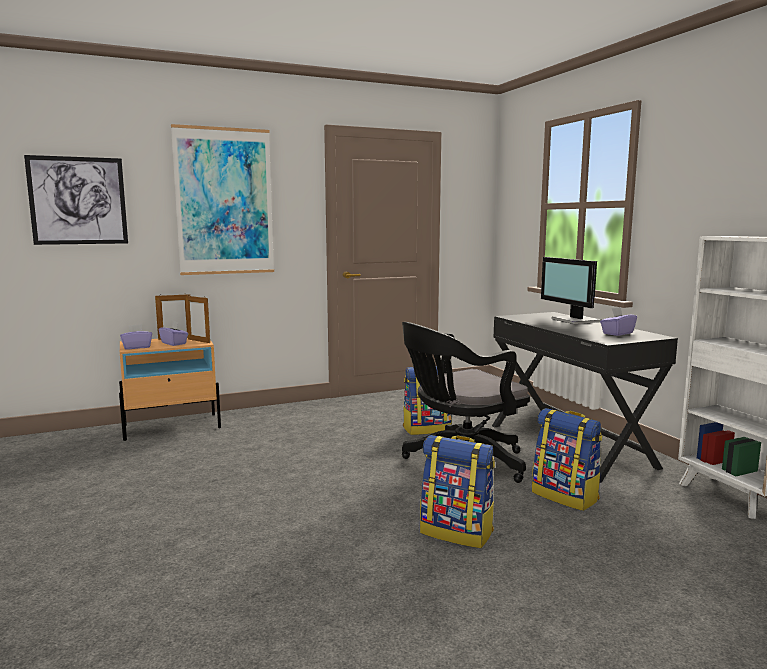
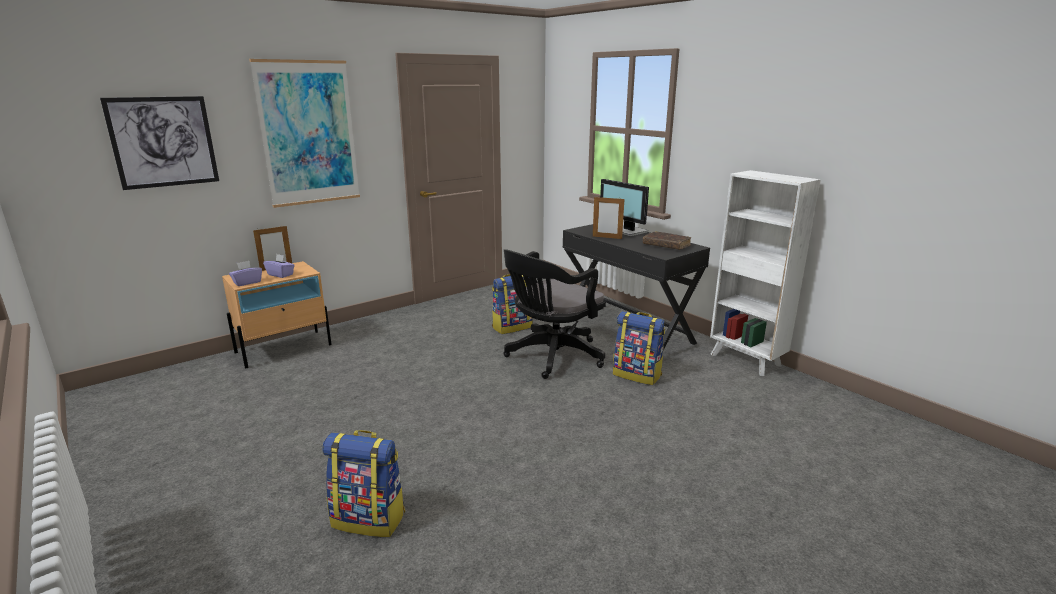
camera: 15 degrees left, 10 degrees up
(199, 341) = (302, 270): picture frame -> picture frame (607, 237)
(457, 532) = (571, 415): backpack -> backpack (370, 519)
(617, 333) = (666, 245): purple tissue box -> brown book

